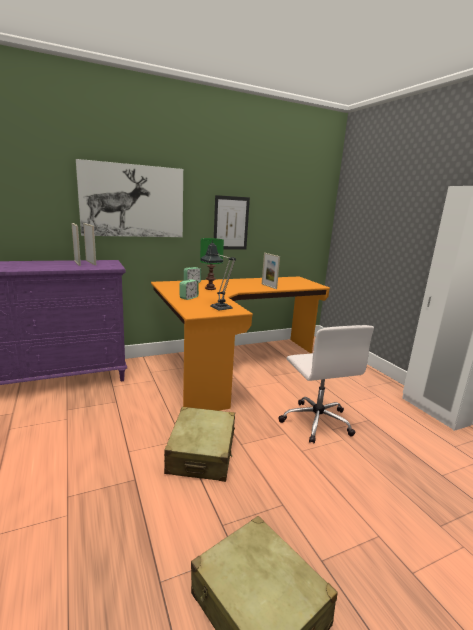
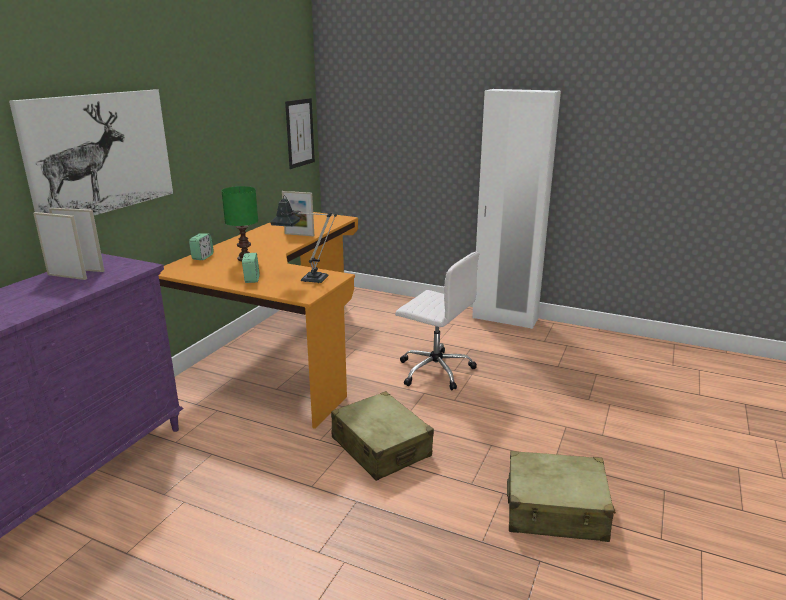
camera: 40 degrees left, 5 degrees up
(231, 223) = (221, 157): picture -> picture (300, 133)

